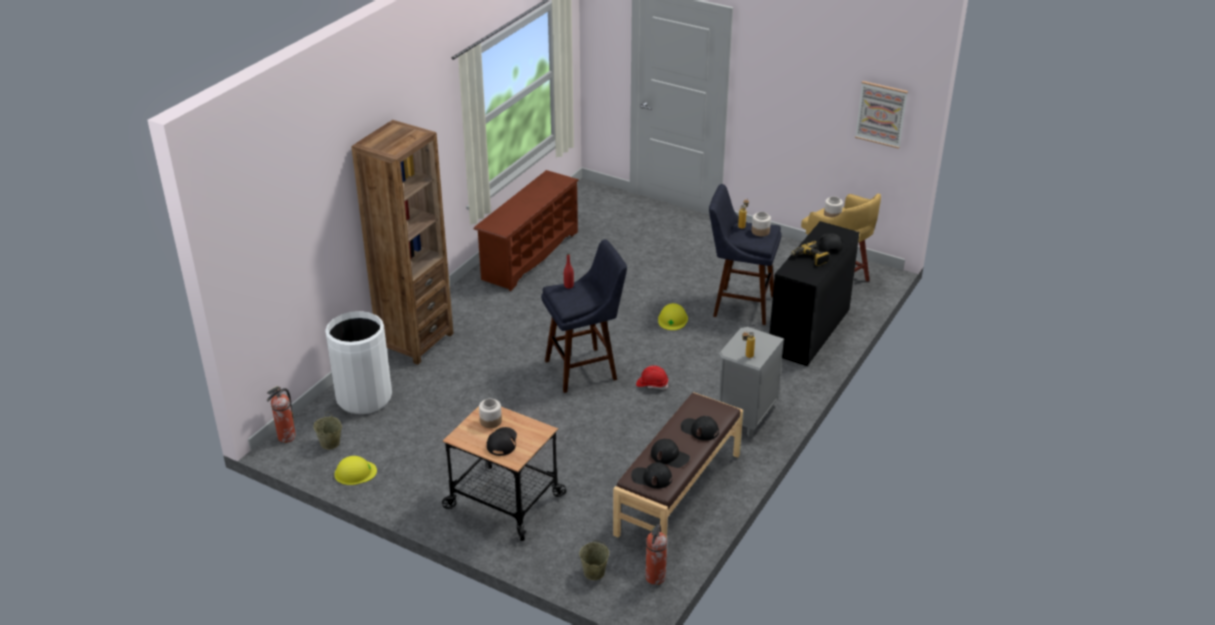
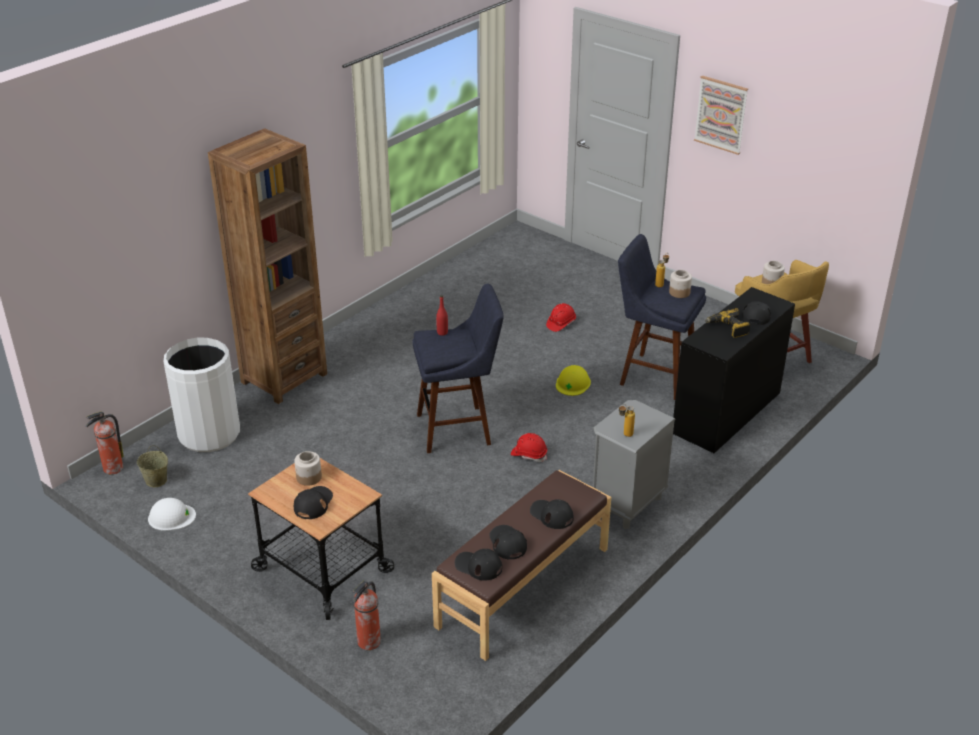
camera: 10 degrees right, 0 degrees up
(355, 472) = (171, 517): yellow hard hat -> white hard hat
(529, 255) = (435, 297): brown shoe rack -> none
(594, 572) = (398, 669): beige bucket -> none
(647, 268) = (561, 324): none -> red hard hat
(655, 578) = (467, 686): fire extinguisher -> fire extinguisher (368, 642)
(670, 456) = (507, 543): black cap -> black cap turned 150 degrees counterclockwise
(881, 114) = (839, 169): picture -> picture (721, 114)

